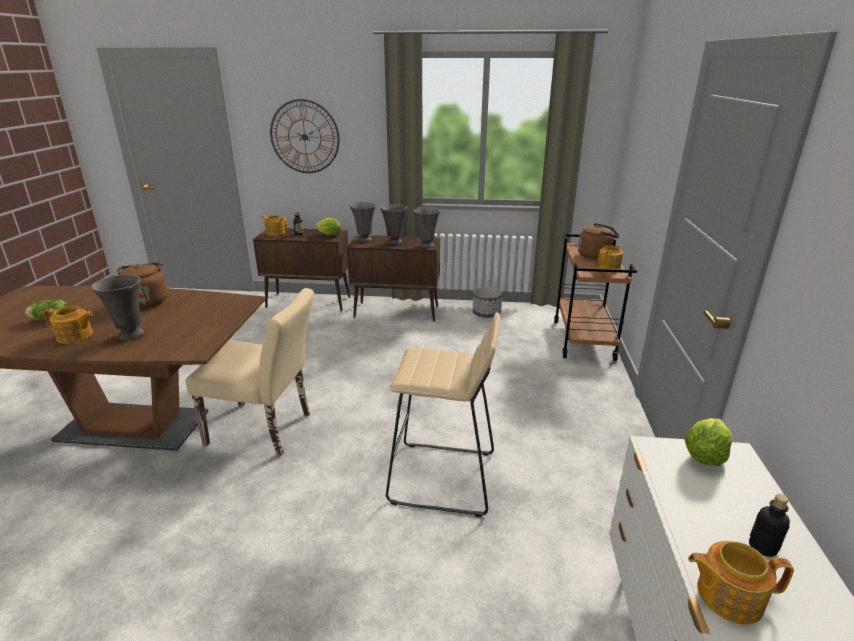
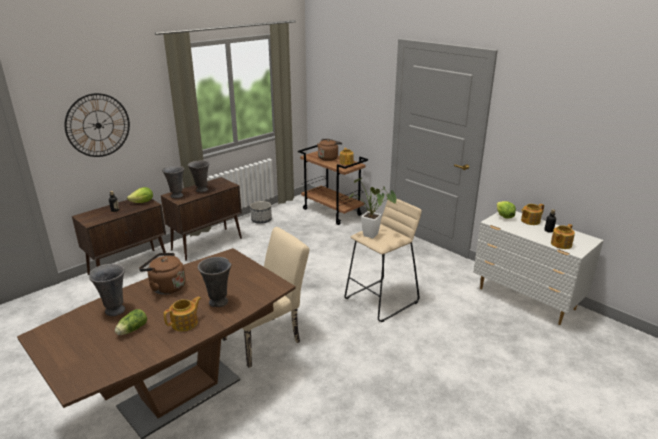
camera: 50 degrees left, 0 degrees up
(275, 233) = (92, 217): teapot -> teapot (529, 221)
(423, 362) = (373, 236): none -> potted plant
(426, 245) = (226, 184): grey vase -> grey vase (115, 310)

